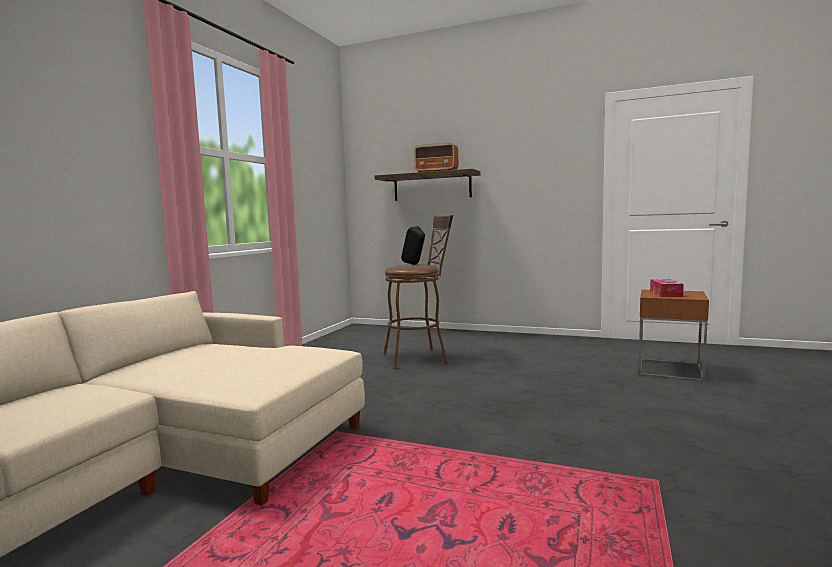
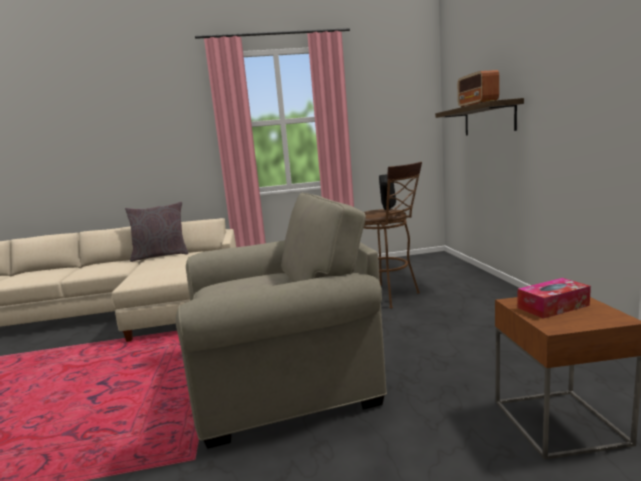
camera: 60 degrees right, 5 degrees up
(125, 366) = (161, 256): none -> grey pillow
(534, 423) = (282, 378): none -> beige armchair

